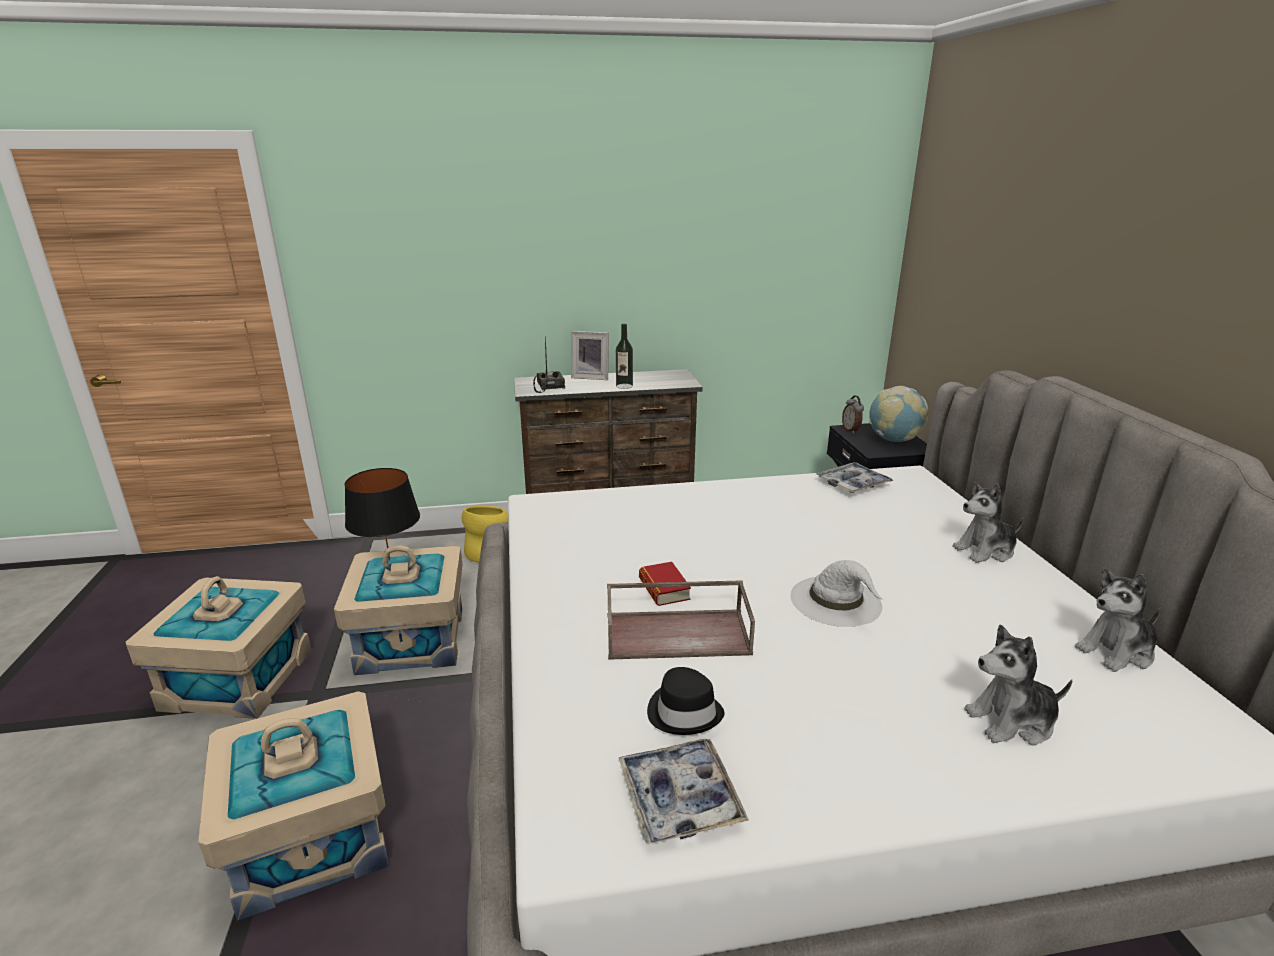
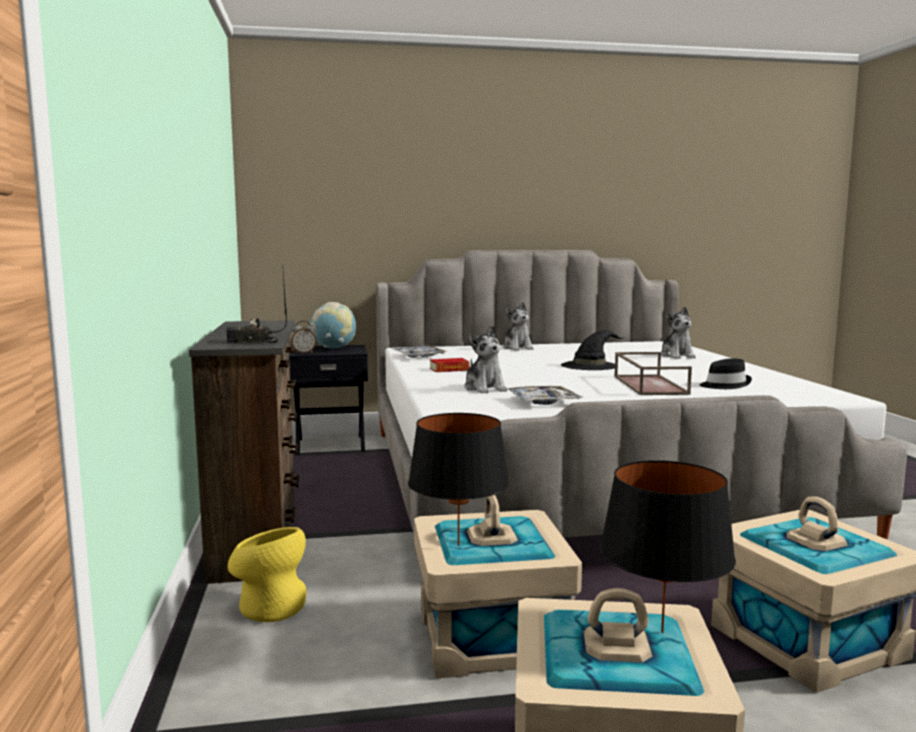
camera: 90 degrees left, 15 degrees down
(214, 627) = (661, 632): none -> black table lamp
(591, 377) = (224, 334): picture frame -> none
(624, 386) = (274, 329): bottle -> none
(664, 589) = (595, 386): book -> book (449, 369)
(680, 798) = (788, 386): tray -> tray (543, 401)
(837, 601) = (590, 365): white hat -> black hat
(1116, 651) = (610, 345): plush toy -> plush toy (485, 388)

